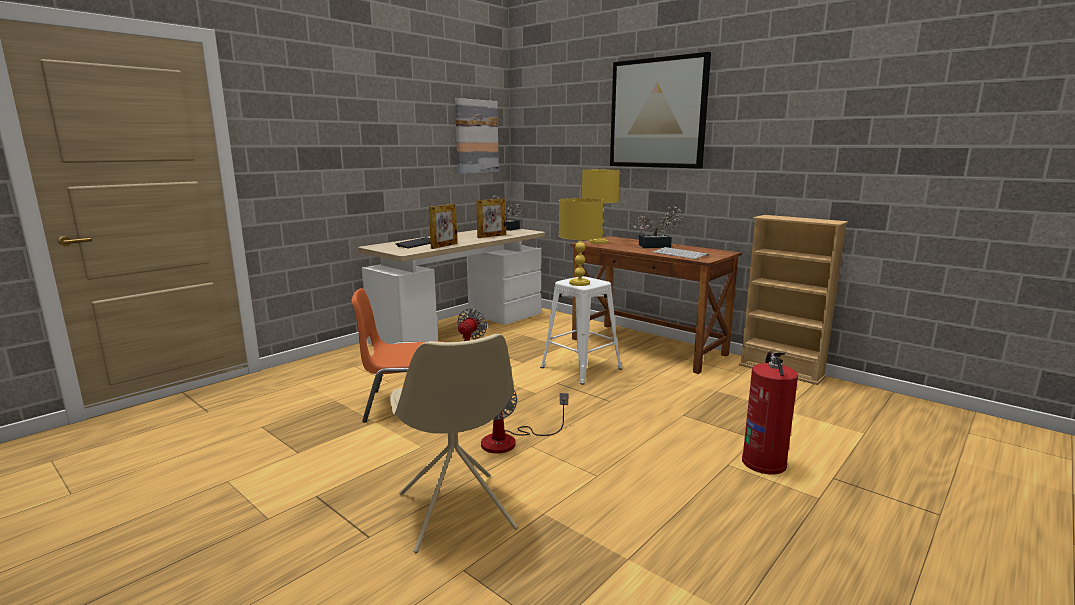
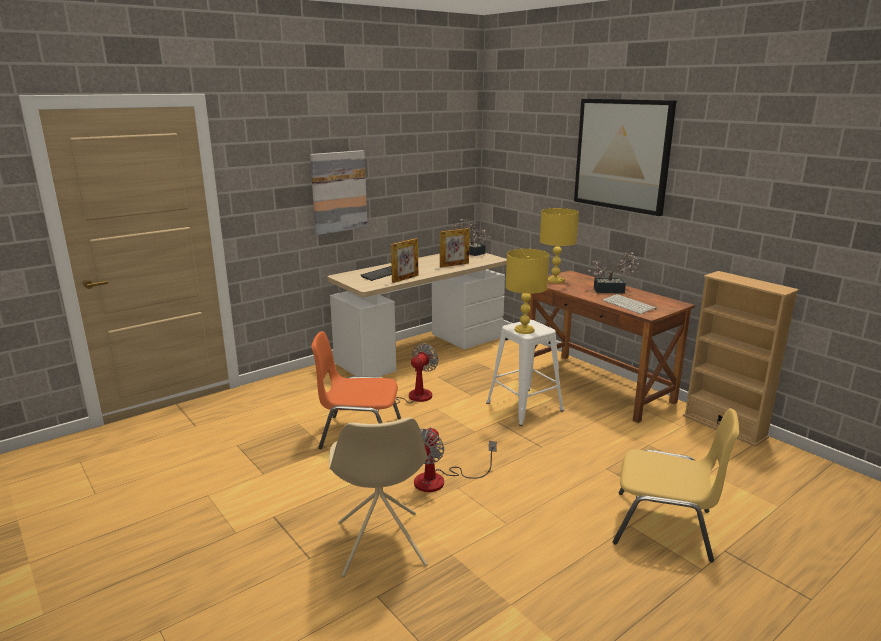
camera: 10 degrees right, 5 degrees up
(476, 137) = (446, 162): picture -> picture (338, 192)
(763, 462) = (664, 527): fire extinguisher -> yellow chair

